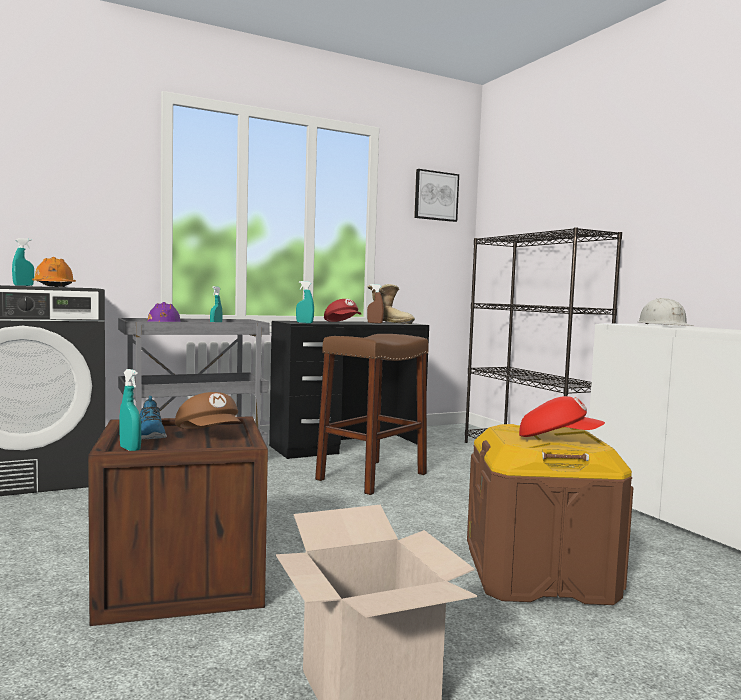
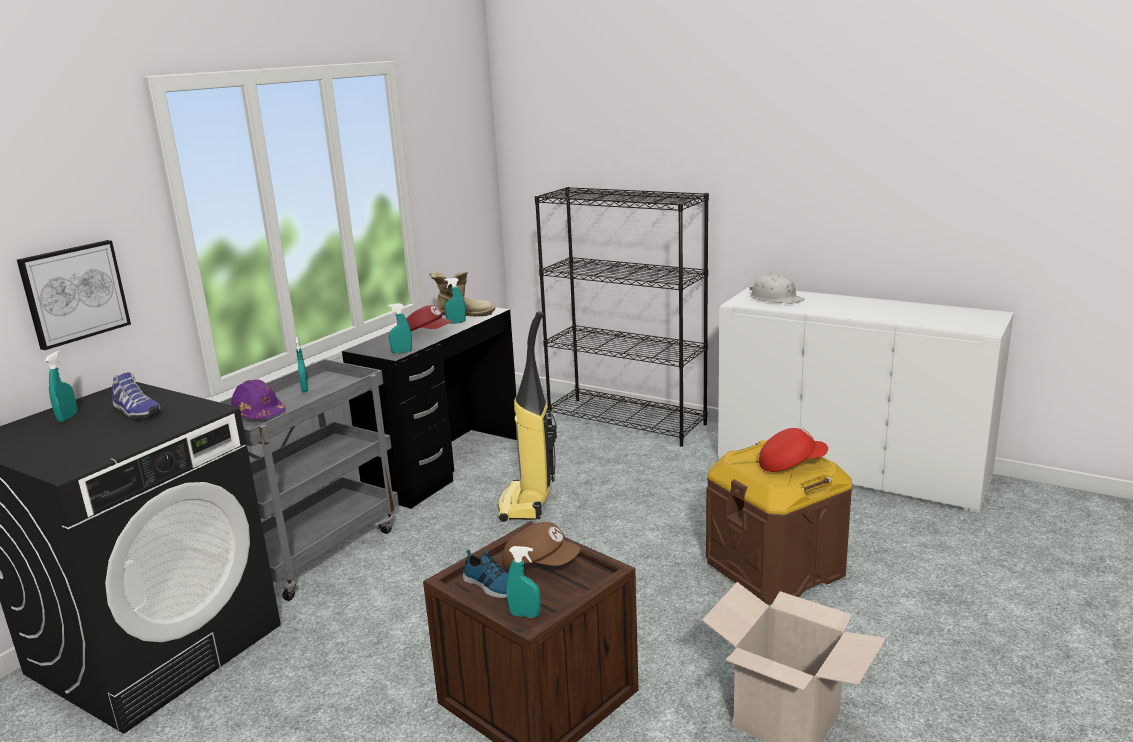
camera: 30 degrees left, 15 degrees up
(54, 286) = (135, 413): orange hard hat -> shoe
(372, 477) = (527, 504): brown stool -> vacuum cleaner
(375, 323) = (456, 322): brown spray bottle -> turquoise spray bottle
(435, 196) = (458, 132): picture -> picture (74, 293)

